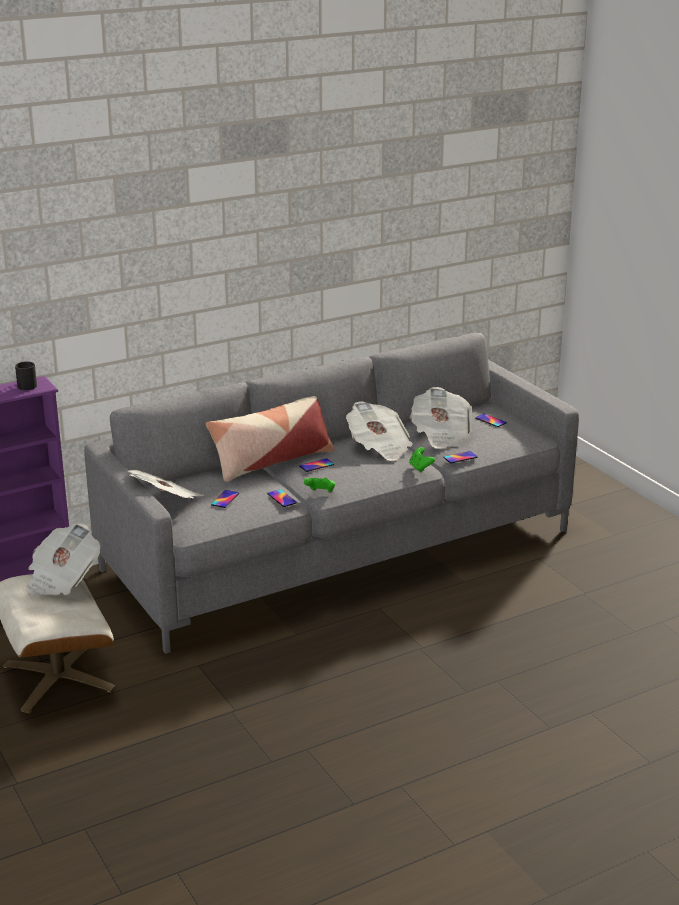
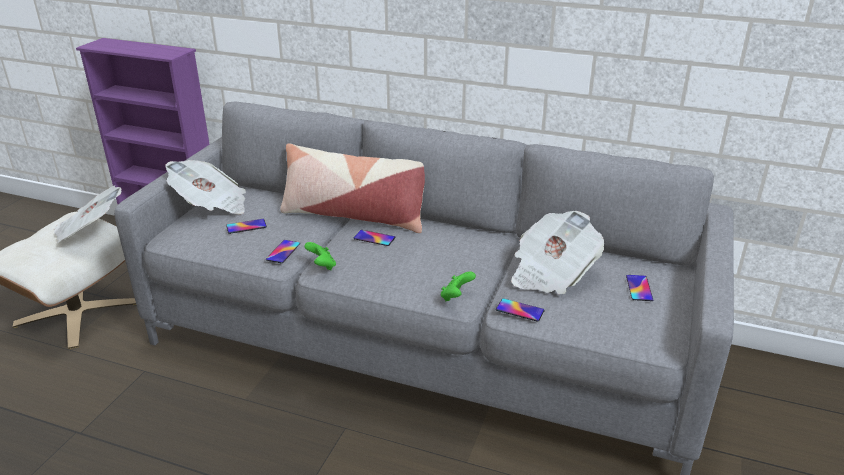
camera: 50 degrees right, 5 degrees up
(26, 384) = (166, 49): black mug -> none
(379, 447) = (463, 252): newspaper -> none

